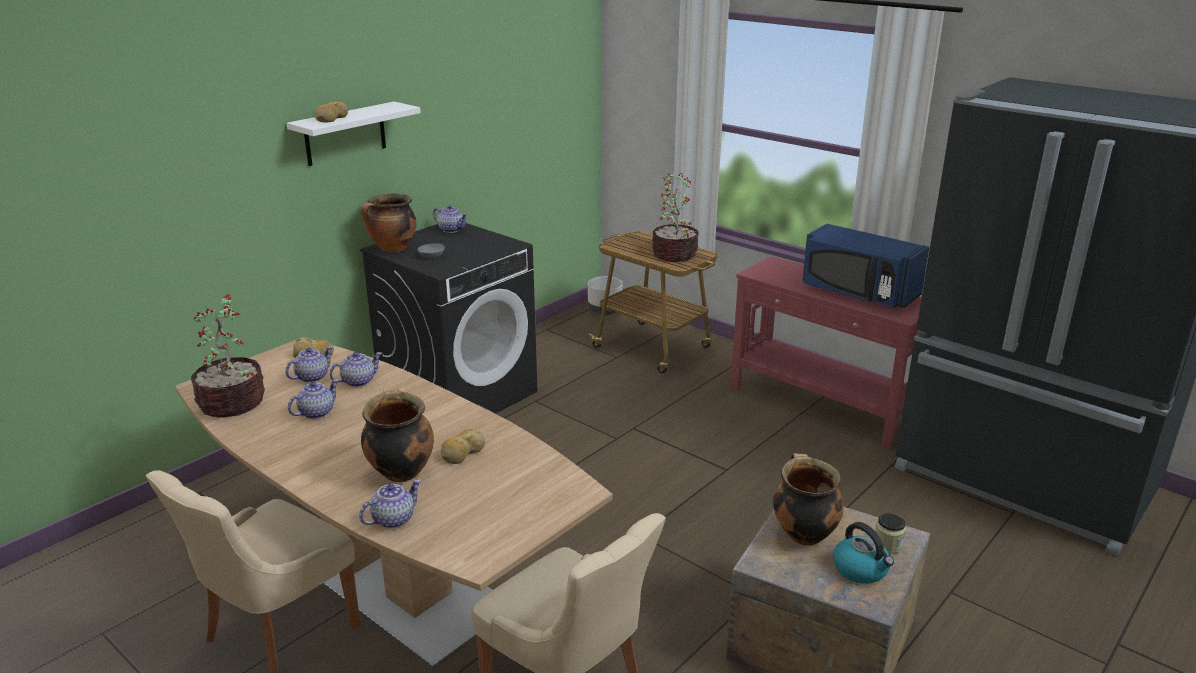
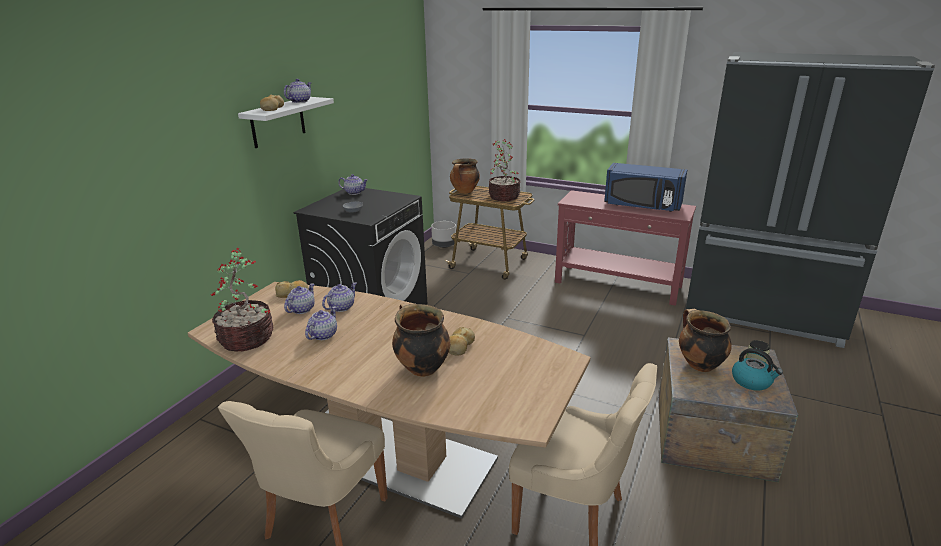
camera: 15 degrees left, 0 degrees up
(392, 249) = (319, 209): cooking pot -> cooking pot (465, 192)
(393, 519) = (442, 405): teapot -> teapot (300, 101)

